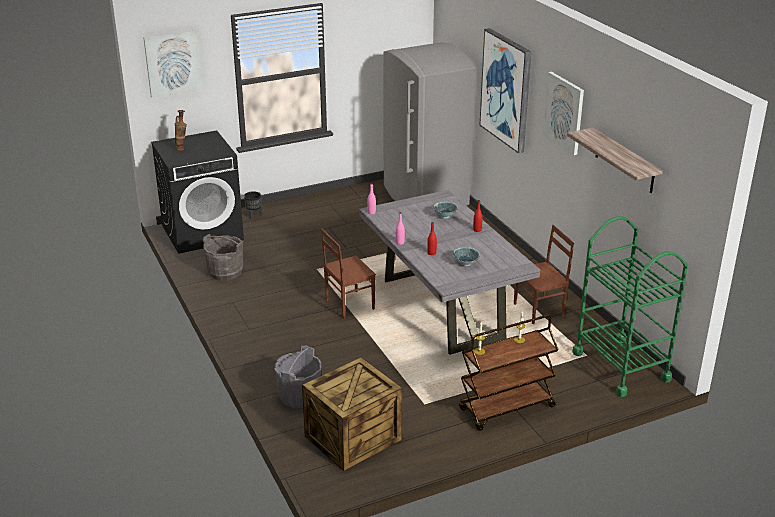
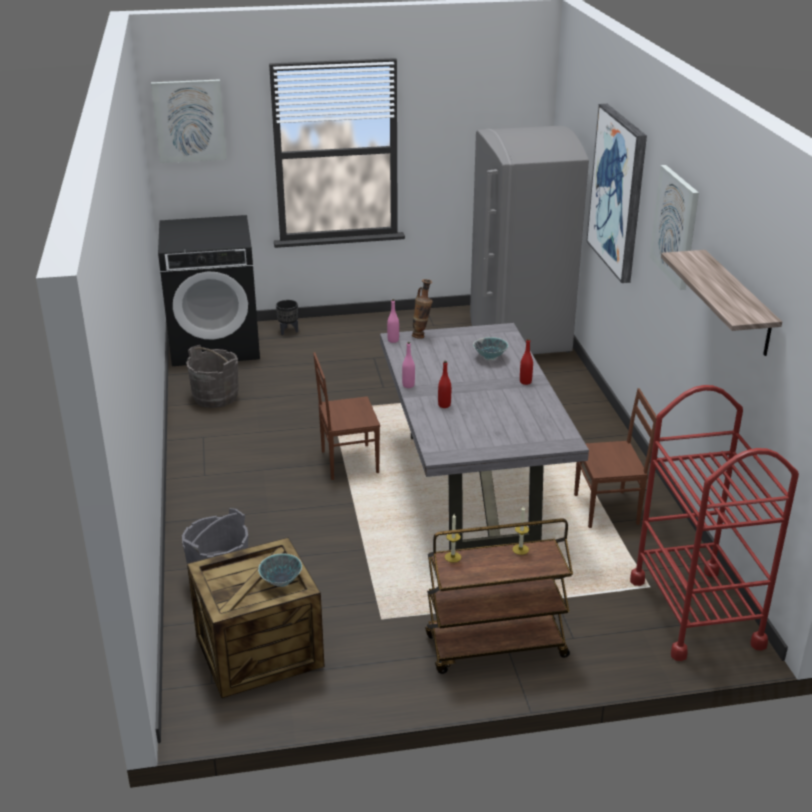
camera: 15 degrees right, 0 degrees up
(182, 149) = (190, 232): vase -> vase (422, 336)
(465, 263) = (484, 426): bowl -> bowl (281, 582)
(621, 366) = (695, 612): green cart -> red cart

